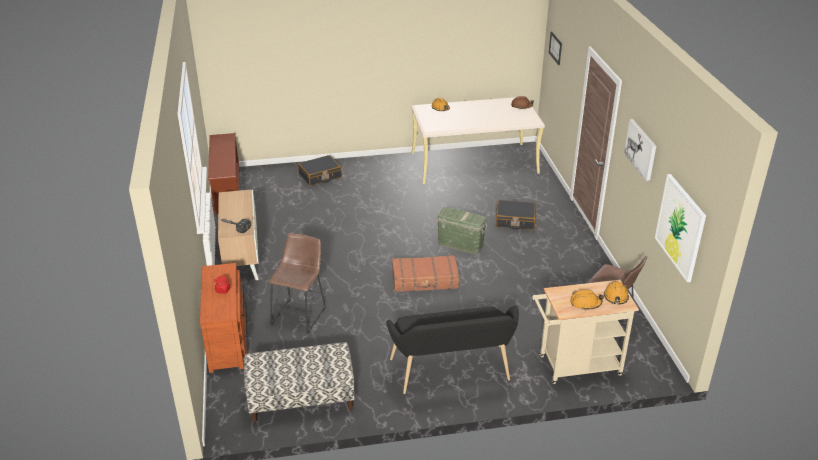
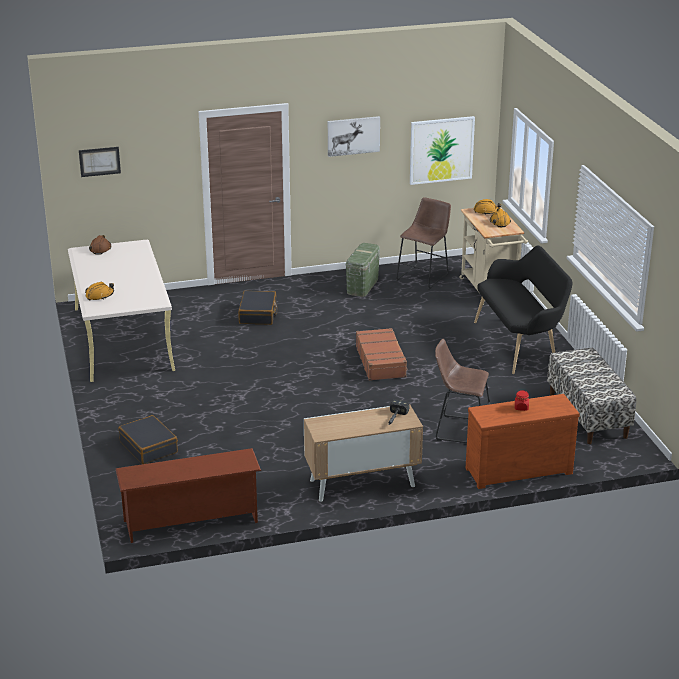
camera: 95 degrees left, 5 degrees down
(460, 244) = (310, 344): green storage box -> green storage box (362, 286)

